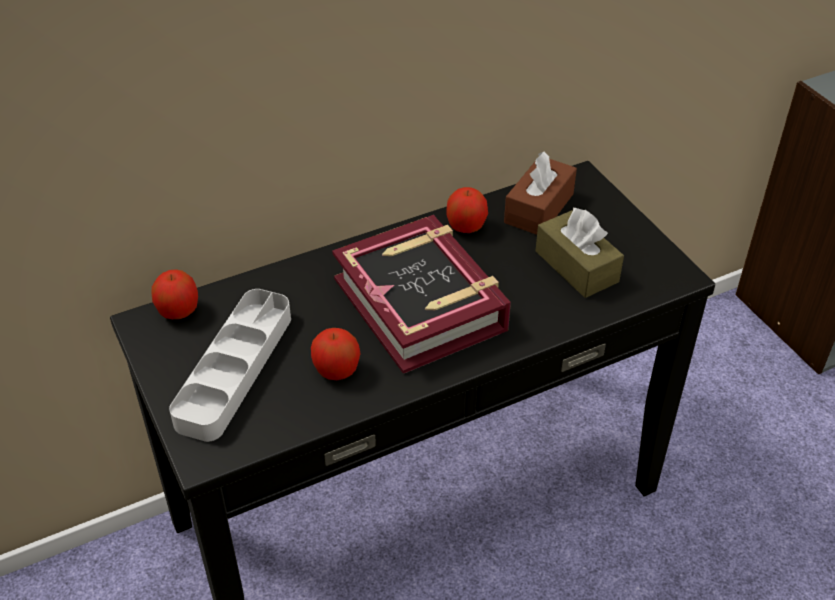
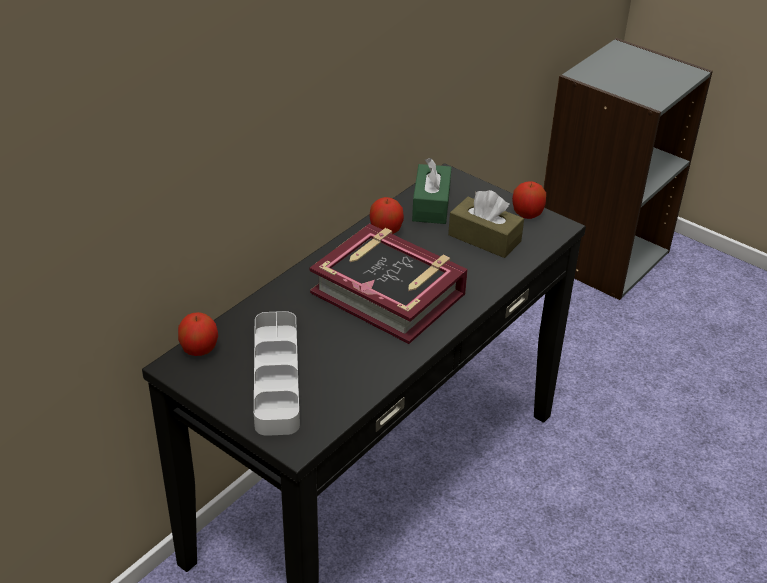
camera: 25 degrees left, 5 degrees down
(336, 370) = (357, 356): apple -> apple (527, 214)
(539, 208) = (431, 205): brown tissue box -> green tissue box

